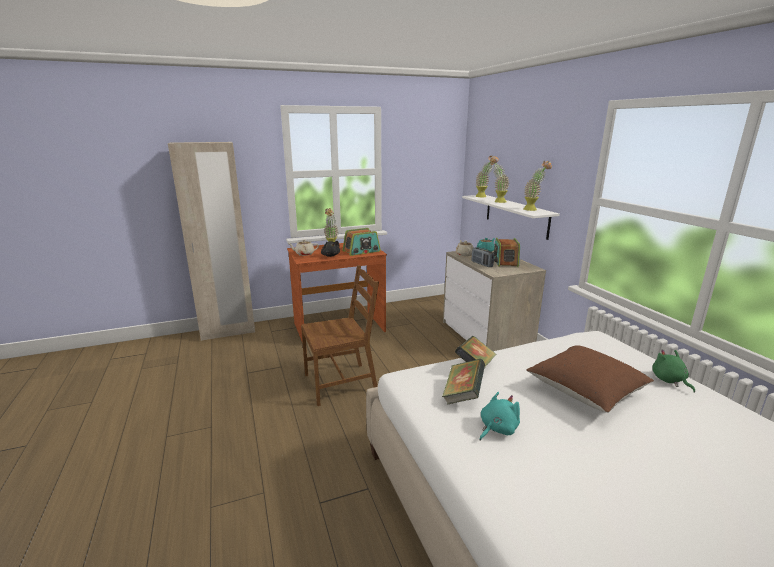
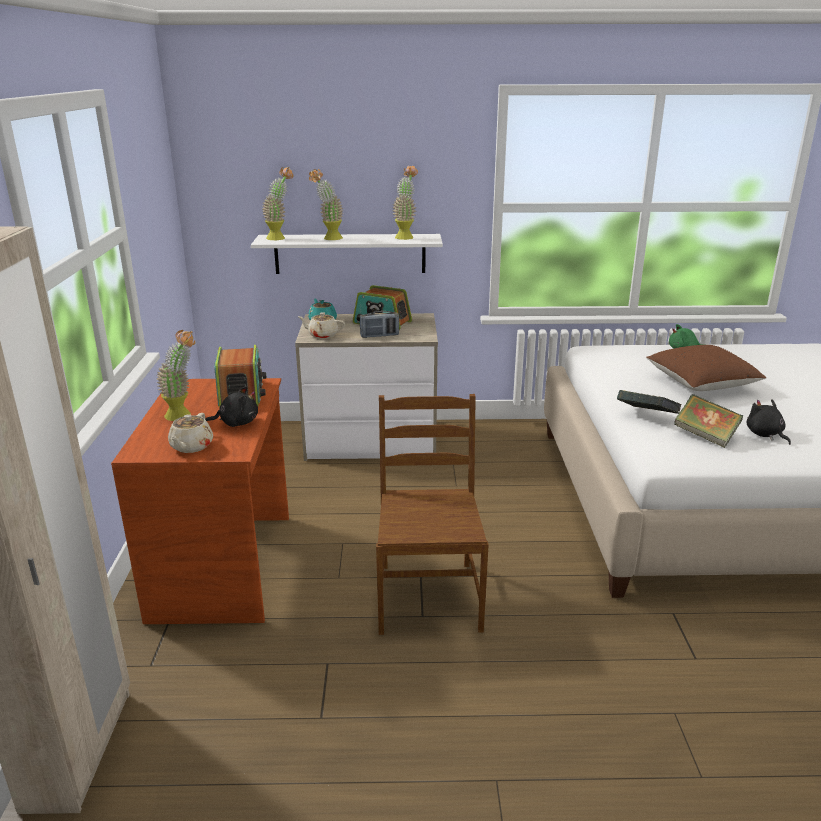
camera: 70 degrees left, 5 degrees up
(497, 428) = (765, 434): turquoise plush toy -> black plush toy

